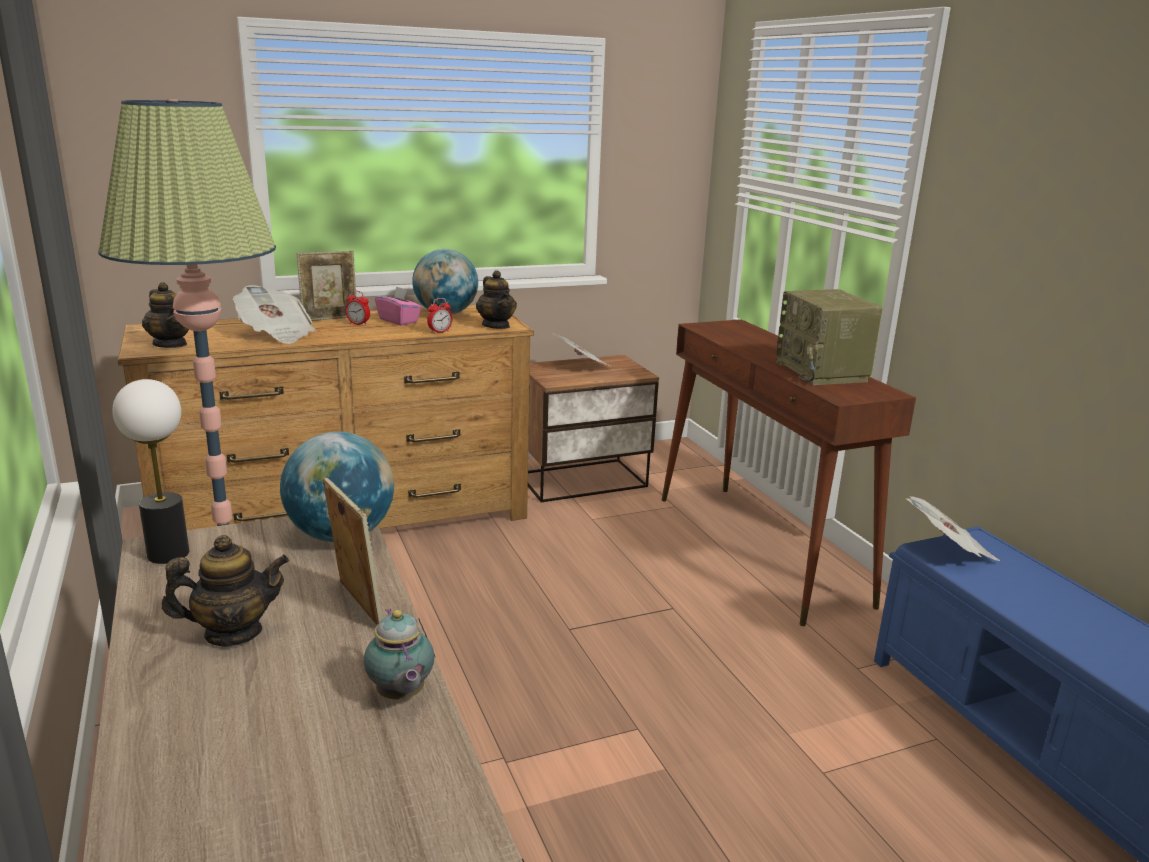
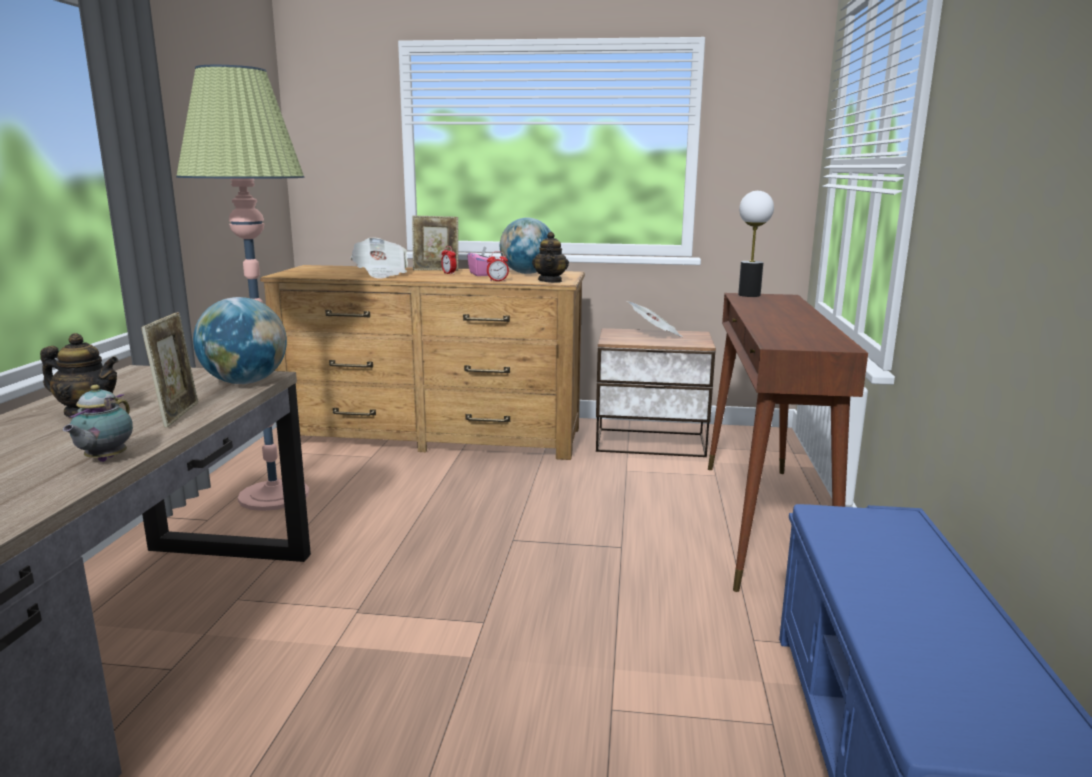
camera: 30 degrees right, 5 degrees down
(168, 554) = (135, 374): table lamp -> table lamp (749, 295)
(170, 344) = (305, 273): teapot -> none
(823, 372) = (799, 329): radio -> none
(947, 551) = (843, 518): newspaper -> none

